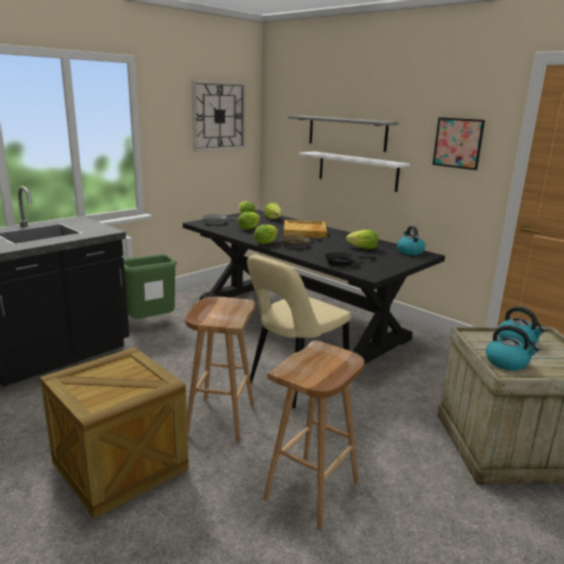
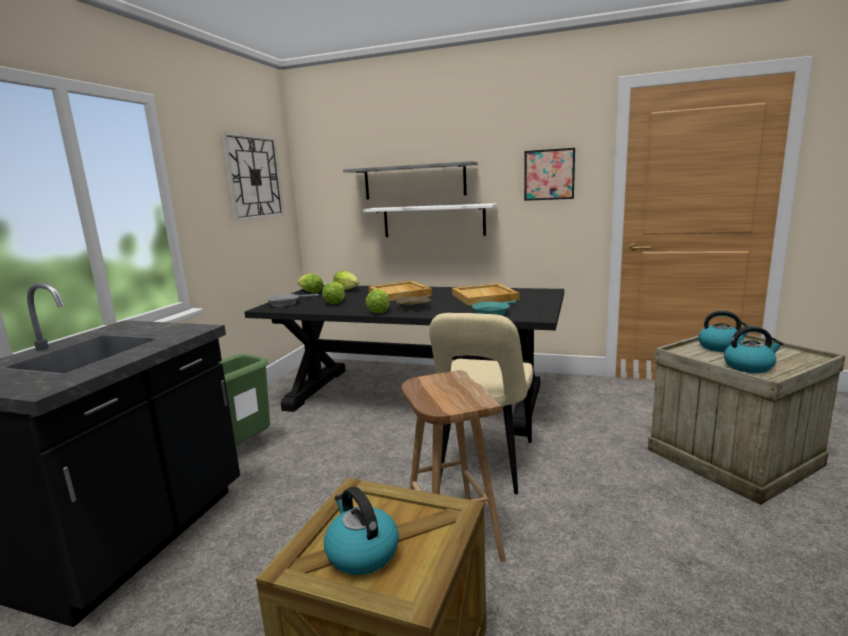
camera: 25 degrees left, 5 degrees down
(312, 491) = (646, 585): brown stool -> none
(343, 263) = (492, 312): black frying pan -> turquoise frying pan
(363, 248) = (485, 297): lettuce -> beige tray
(409, 251) = (530, 291): kettle -> kettle (361, 552)

